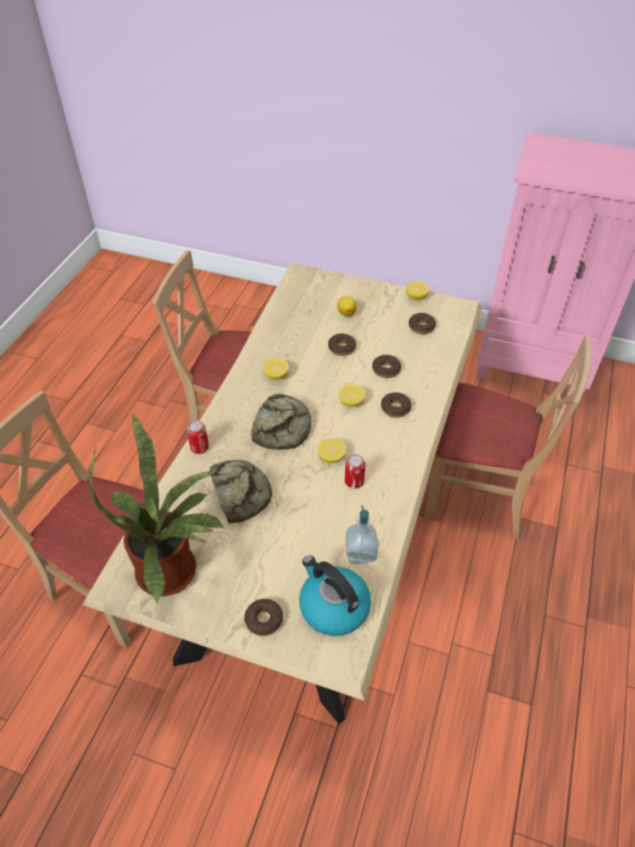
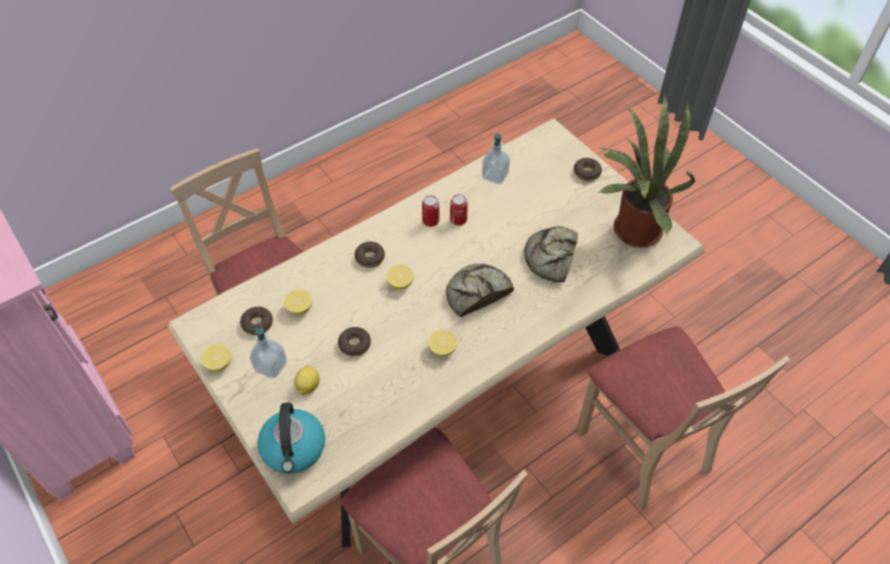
camera: 145 degrees left, 5 degrees up
(199, 448) = (560, 313): can -> can (430, 221)
(331, 457) = (459, 246): lemon -> lemon (299, 308)
(333, 607) = (538, 158): kettle -> kettle (294, 449)
(382, 311) = (271, 366): none -> soap dispenser
(386, 369) = (339, 297): donut -> none

